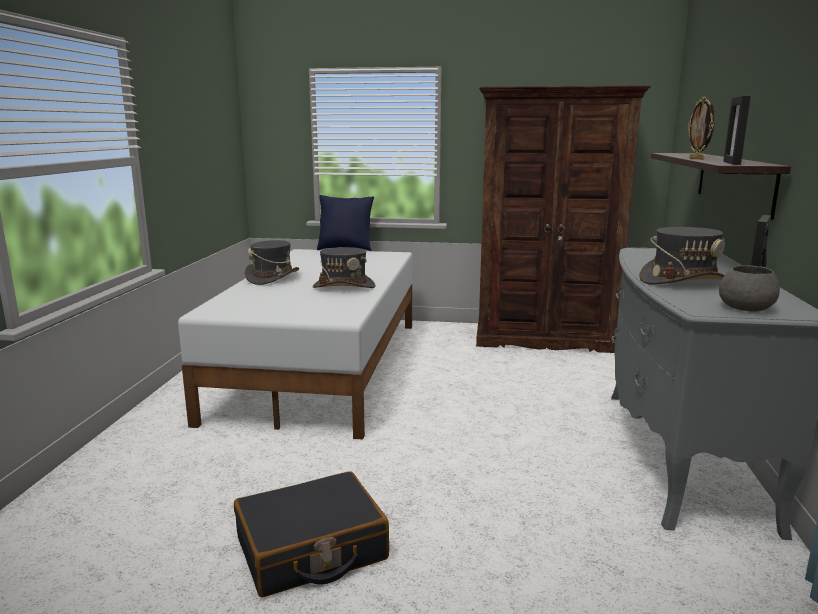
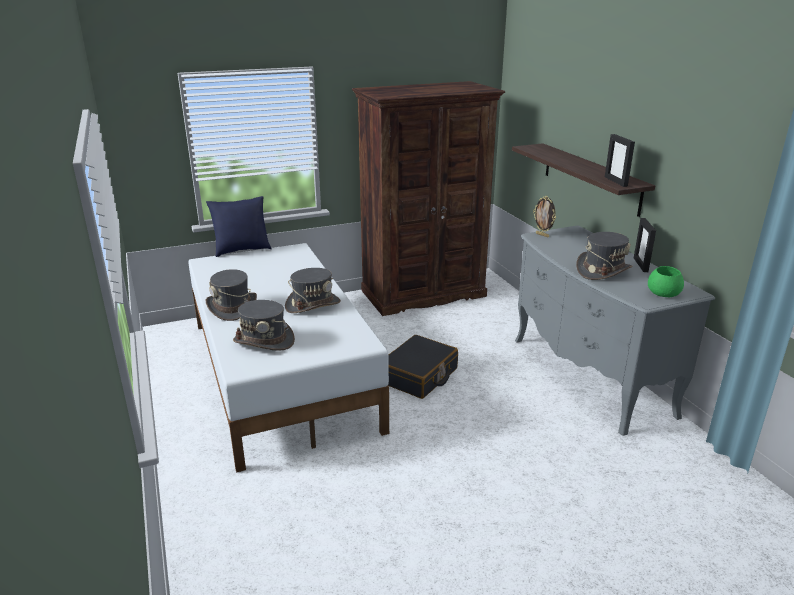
camera: 30 degrees left, 10 degrees up
(258, 300) = (264, 341): none -> grey hat
(311, 550) = (449, 534): black suitcase -> black suitcase (419, 376)
(697, 159) = (577, 169): picture frame -> picture frame (542, 235)
(746, 308) = (663, 293): grey bowl -> green bowl

